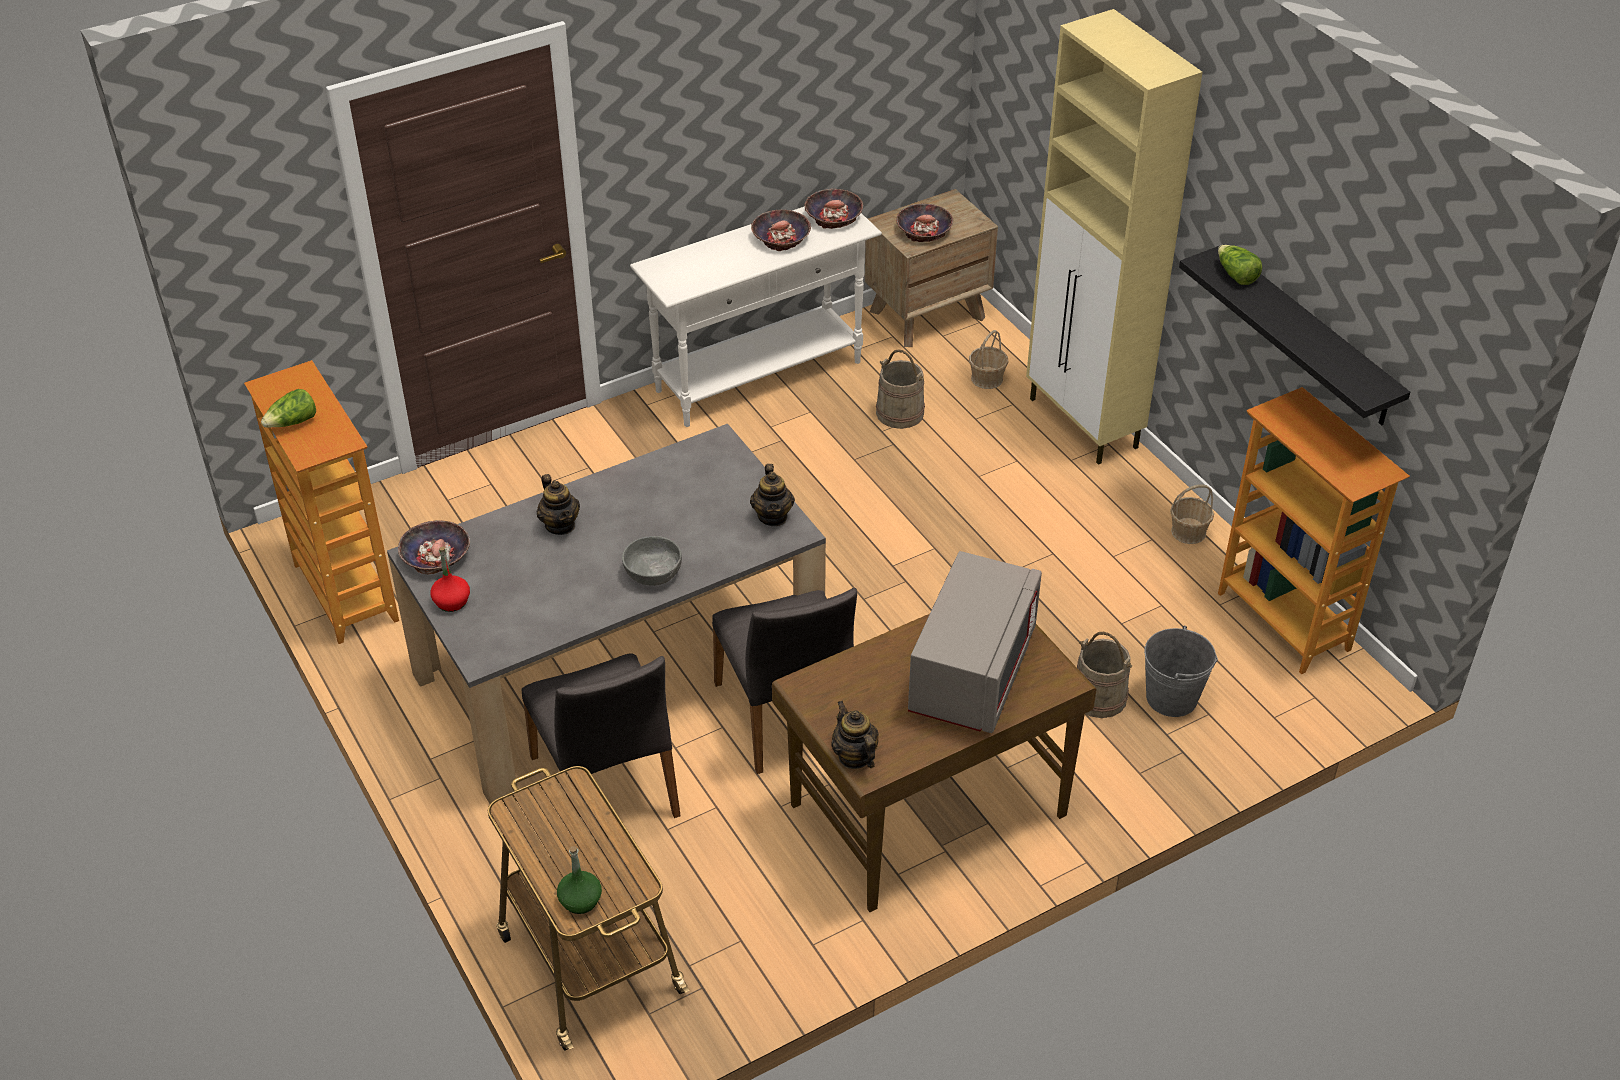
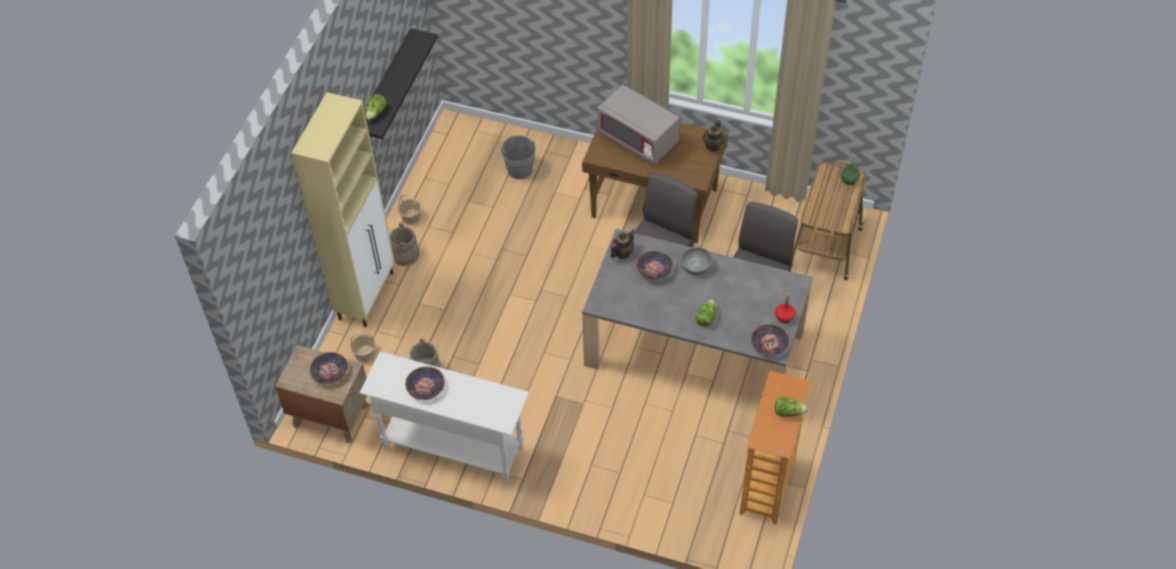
camera: 130 degrees left, 10 degrees up
(560, 525) = (706, 318): teapot -> lettuce
(833, 216) = (385, 379): bowl -> bowl (654, 270)
(972, 673) = (638, 140): grey microwave -> grey microwave turned 120 degrees counterclockwise
(1099, 696) = (542, 190): beige bucket -> beige bucket (405, 254)
(1285, 621) = (439, 160): bookcase -> none

